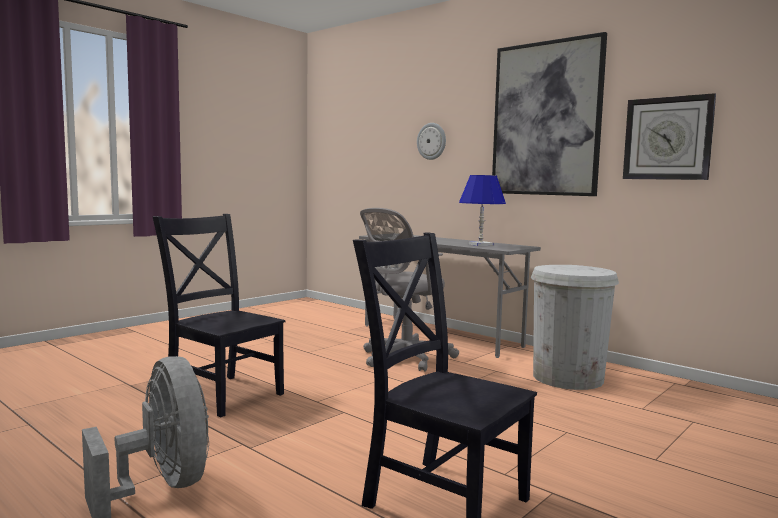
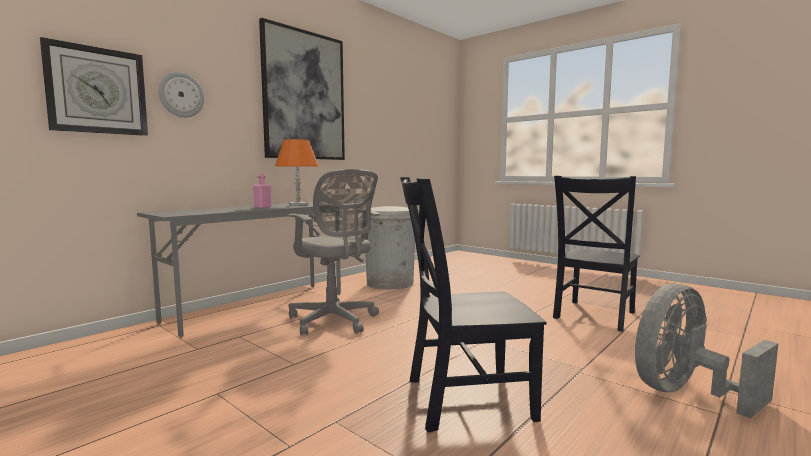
camera: 90 degrees left, 0 degrees up
(223, 393) = (462, 399): black chair -> black chair turned 45 degrees clockwise
(443, 241) = (262, 207): none -> pink bottle
(480, 245) = (298, 205): blue table lamp -> orange table lamp
(667, 138) = (374, 123): wall clock -> wall clock (97, 90)

